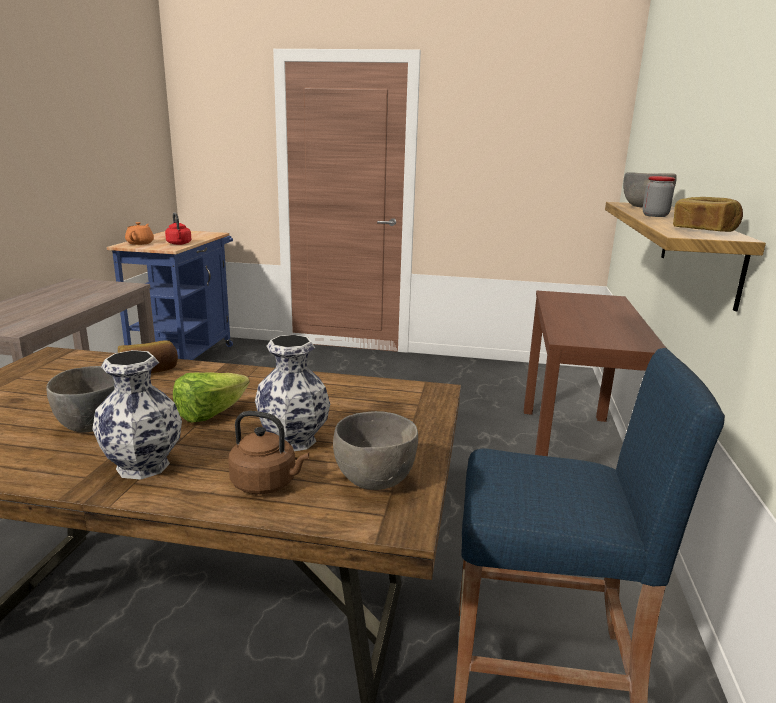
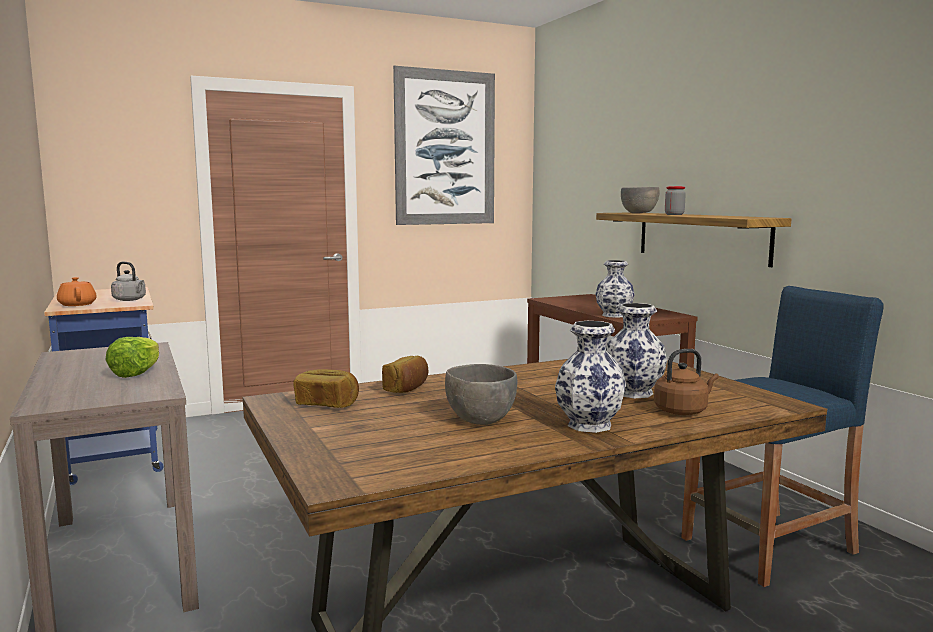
camera: 35 degrees left, 10 degrees down
(179, 244) = (130, 300): red kettle -> grey kettle
(210, 414) = (541, 396): lettuce -> lettuce (137, 373)
(374, 481) = (727, 395): grey bowl -> none
(517, 114) = (445, 148): none -> picture
(567, 330) = (613, 315): none -> vase
(704, 230) = (741, 216): bread -> bread (327, 404)

